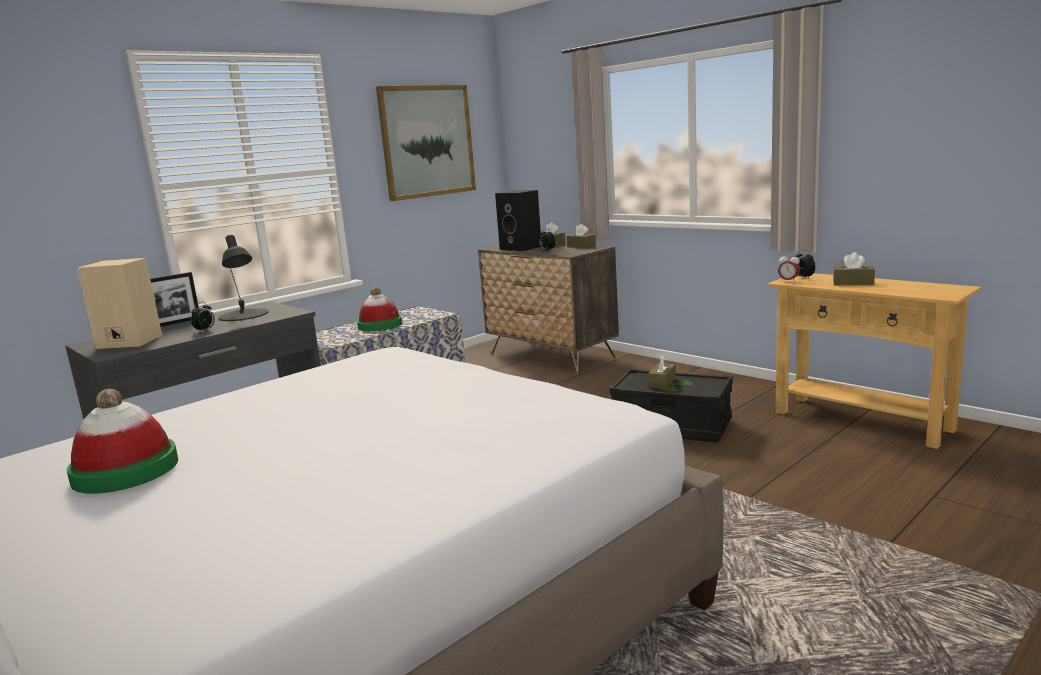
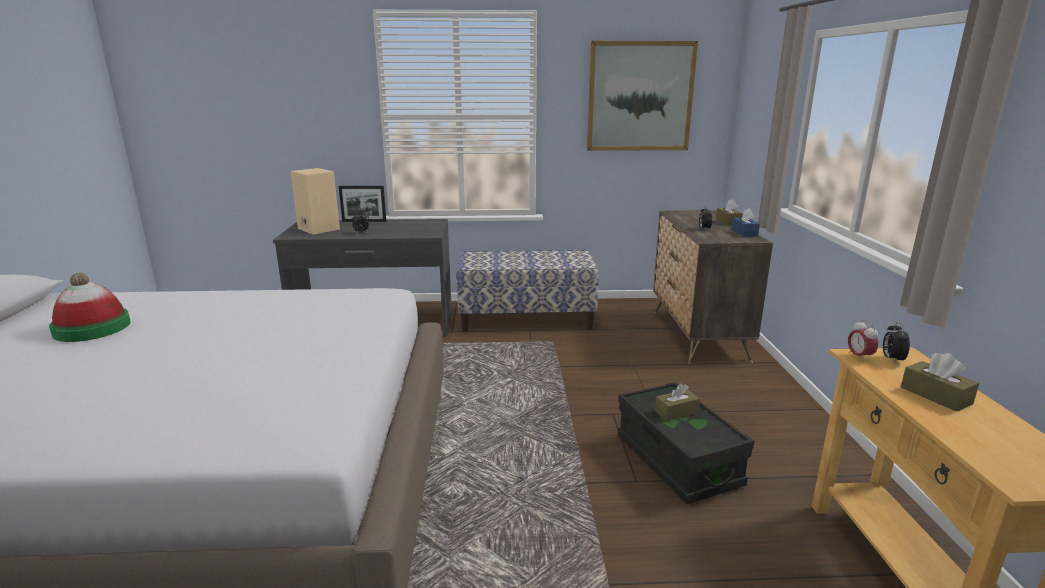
camera: 40 degrees right, 5 degrees up
(243, 315) = (406, 227): black table lamp -> none
(380, 325) = (526, 260): hat -> none
(522, 248) = (694, 219): black speaker -> none
(581, 246) = (744, 233): brown tissue box -> blue tissue box

